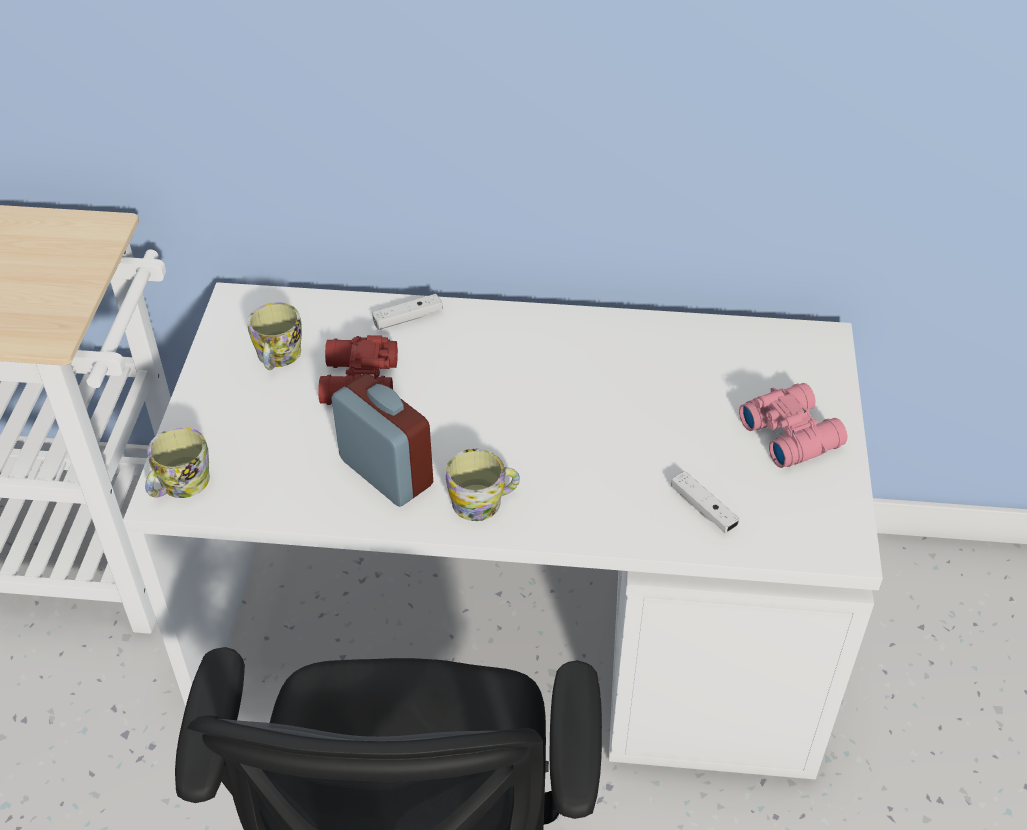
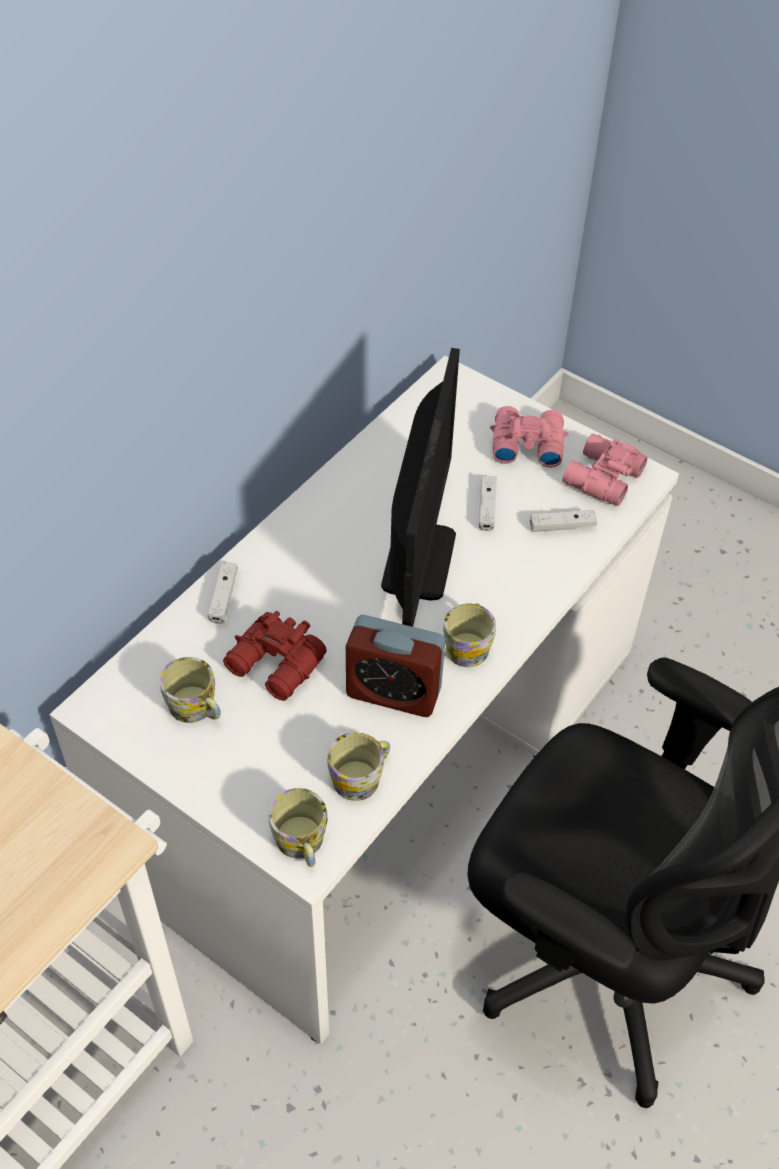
camera: 60 degrees left, 5 degrees up
(275, 493) = (361, 777): none -> mug
(386, 472) = (393, 692): alarm clock -> alarm clock turned 150 degrees counterclockwise
(559, 421) = (418, 560): none -> monitor
(673, 441) = (487, 508): none -> white game controller
(803, 512) = (600, 478): none -> pink binoculars

